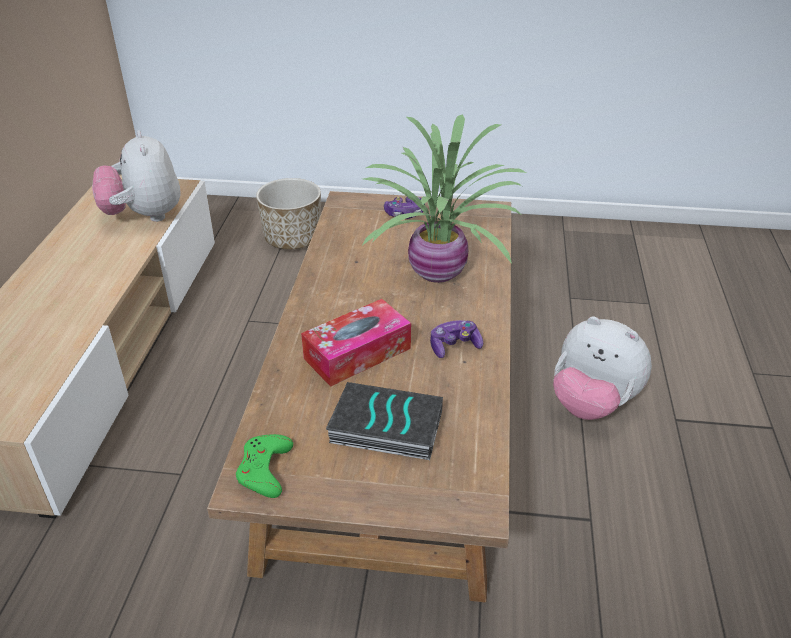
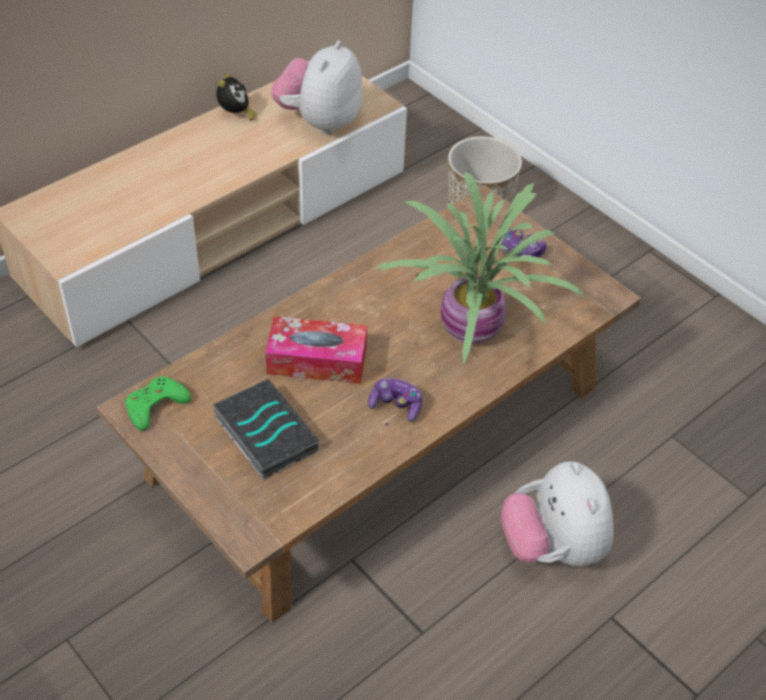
camera: 40 degrees right, 10 degrees up
(63, 242) = (235, 115): none -> alarm clock

